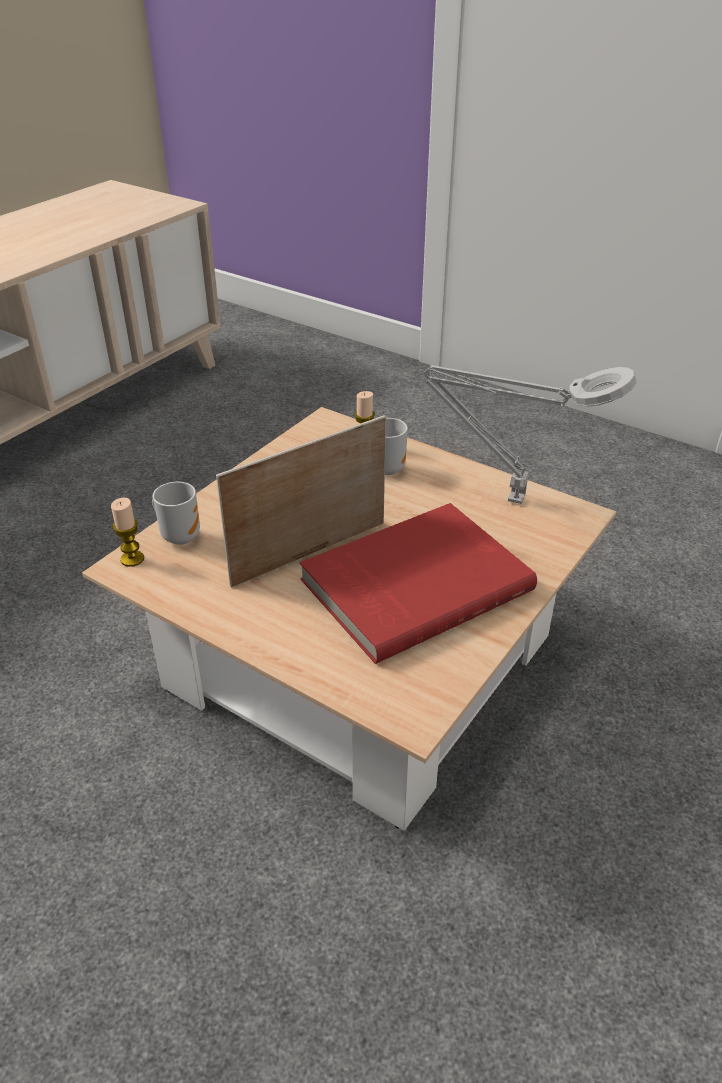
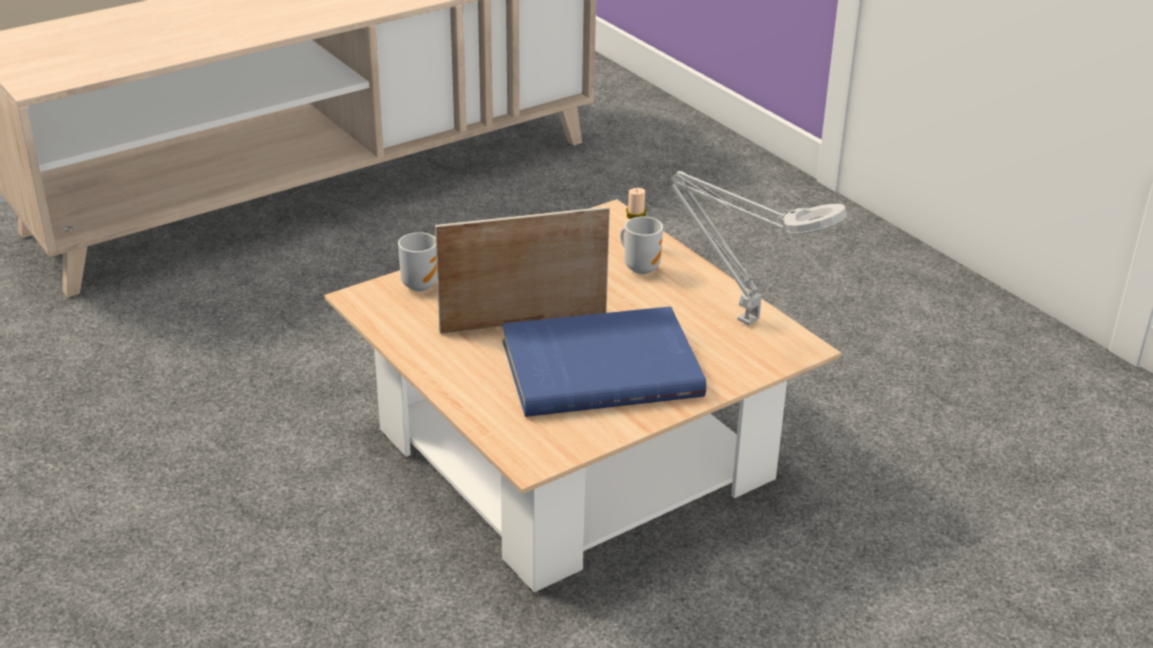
camera: 20 degrees right, 5 degrees down
(132, 559) = (370, 293): candle -> none
(414, 583) = (600, 366): red book -> blue book

